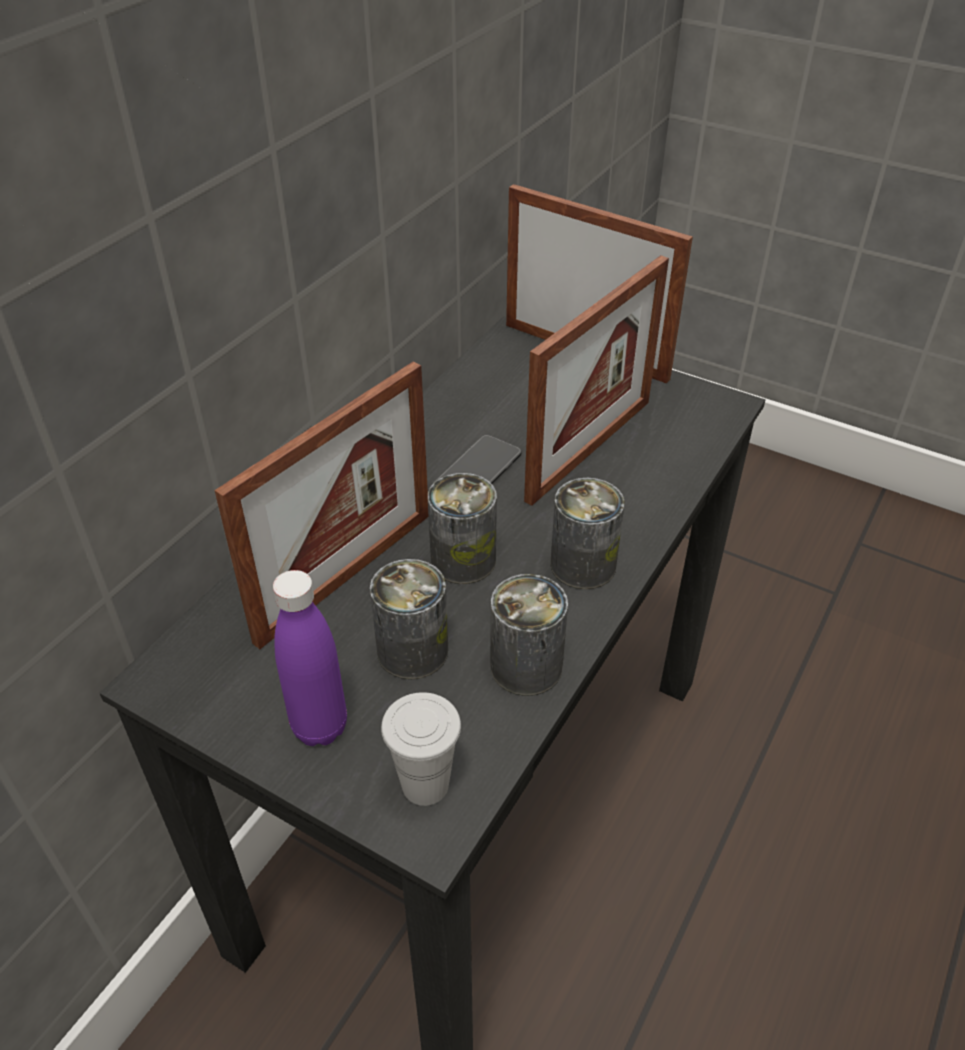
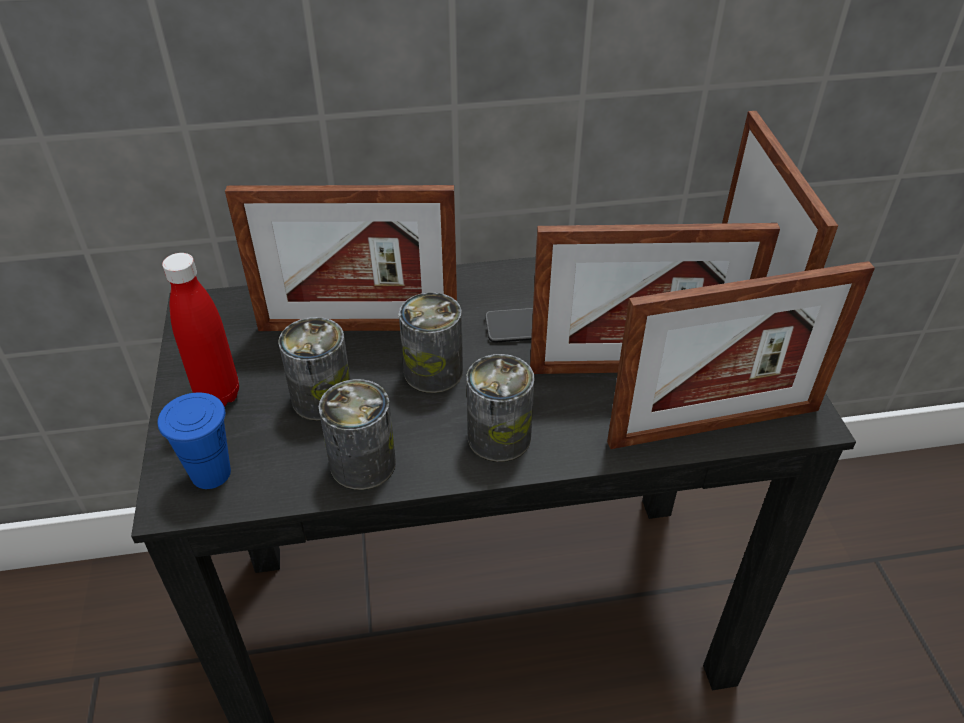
camera: 50 degrees right, 0 degrees up
(320, 727) = (218, 395): purple bottle -> red bottle
(425, 784) = (211, 473): white cup -> blue cup
(688, 449) = (714, 426): none -> picture frame

